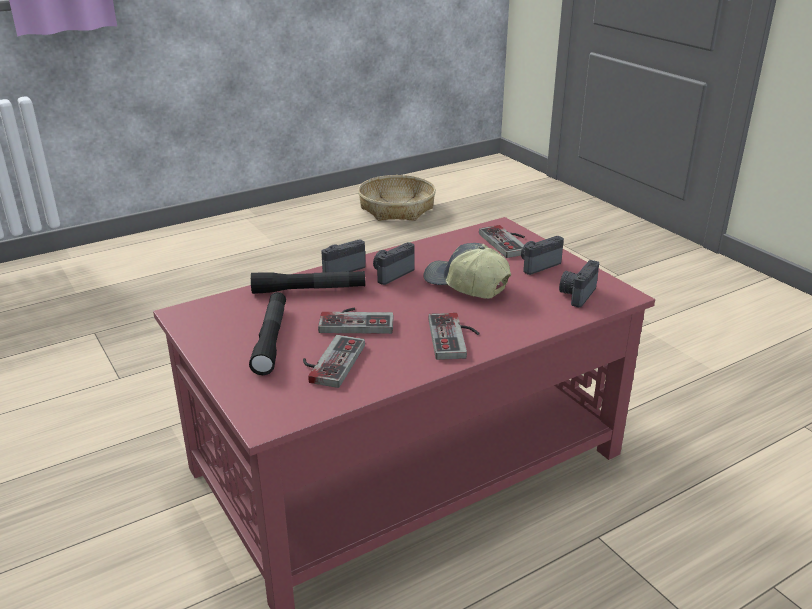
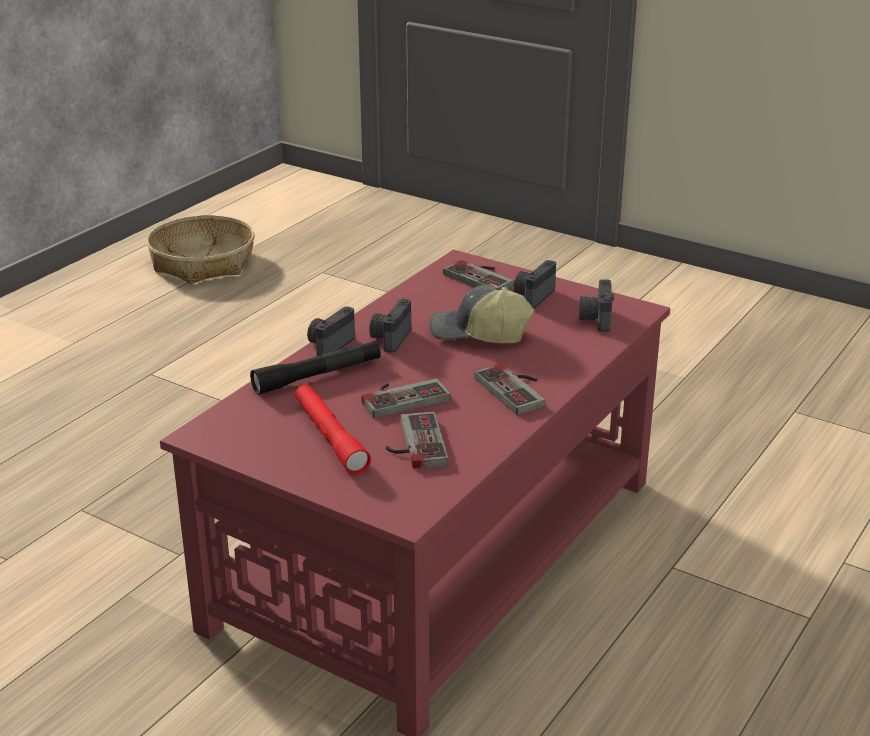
camera: 25 degrees left, 0 degrees up
(271, 339) = (330, 437): black flashlight -> red flashlight

